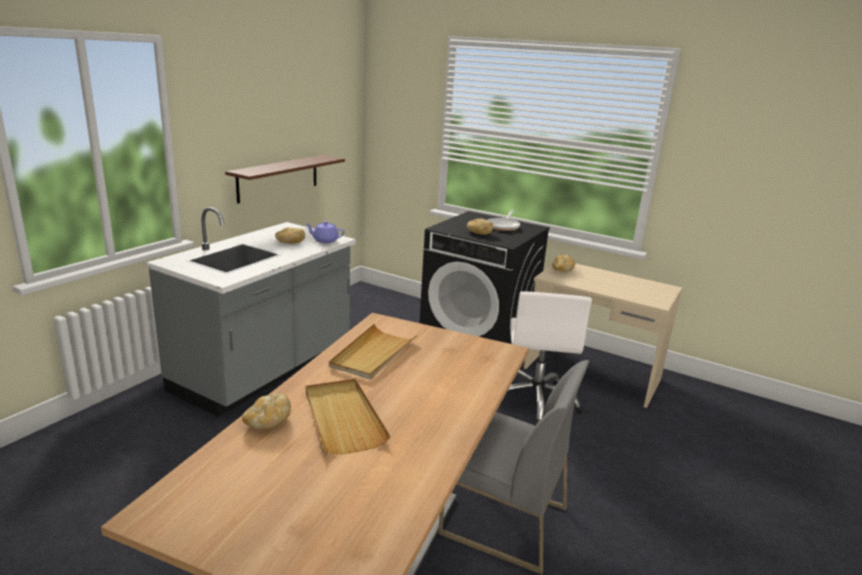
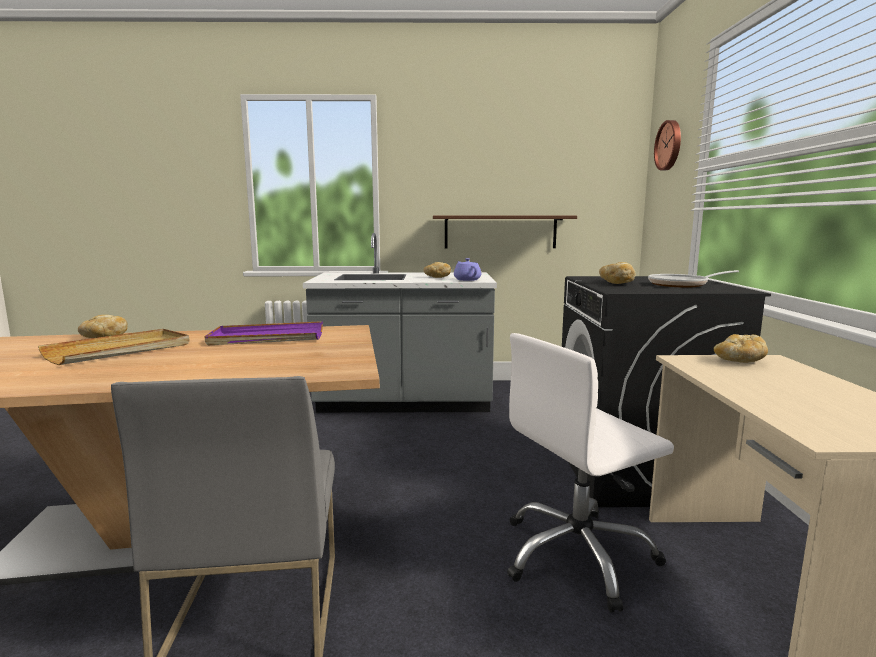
camera: 60 degrees right, 10 degrees down
(373, 354) = (267, 338): beige tray -> purple tray
(399, 99) = (669, 145): none -> wall clock

